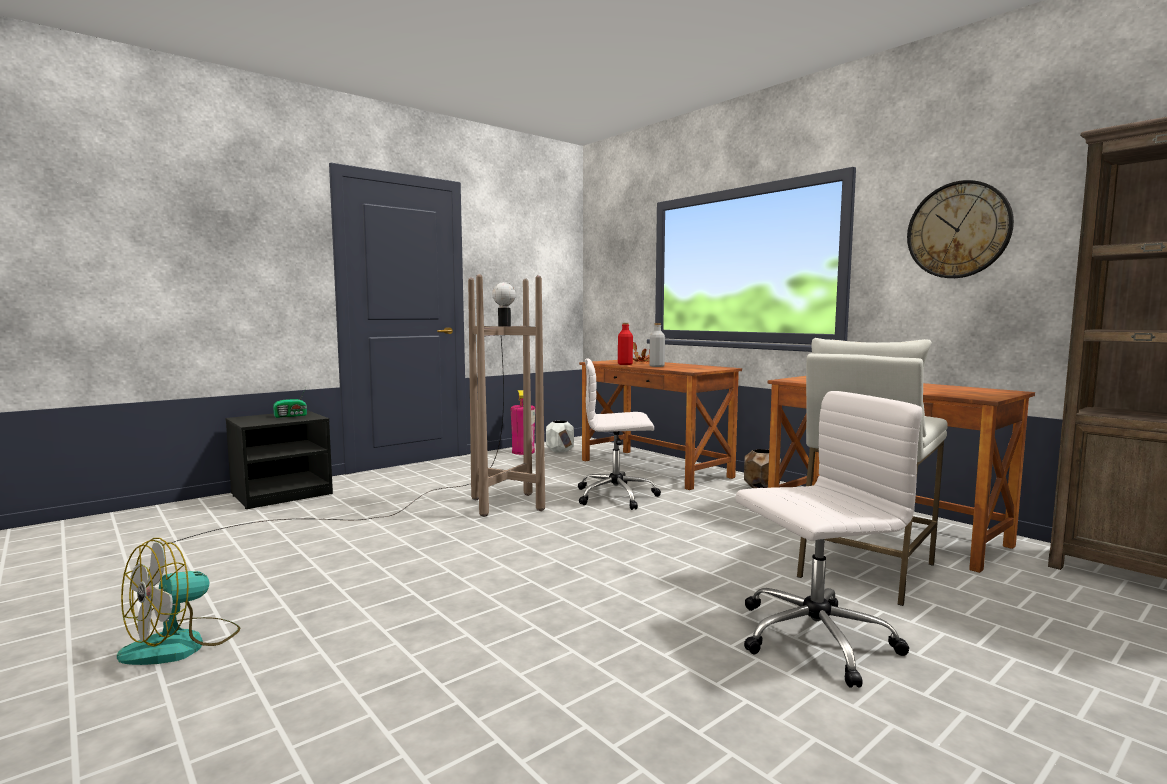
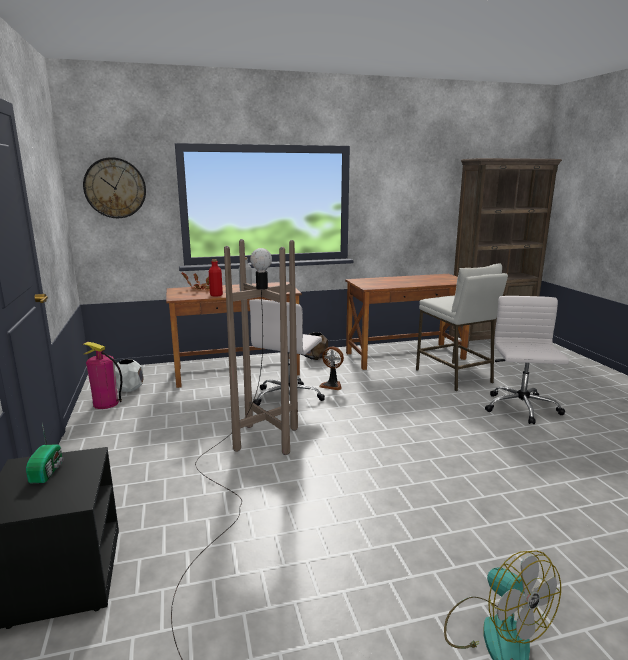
camera: 65 degrees left, 10 degrees up
(685, 507) = (332, 385): none -> fan
(958, 230) = (404, 192): wall clock -> wall clock (115, 188)

